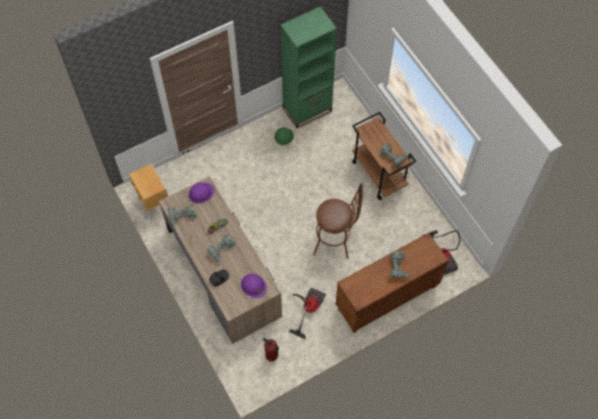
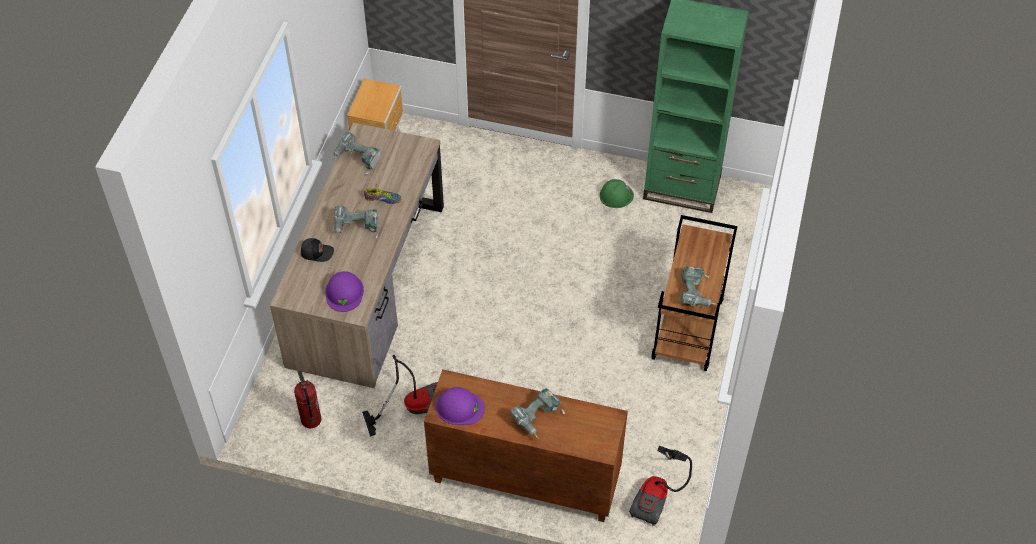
camera: 45 degrees right, 10 degrees down
(201, 192) = (409, 149): purple hard hat -> purple hard hat (459, 407)
(336, 241) = (541, 361): brown stool -> none

